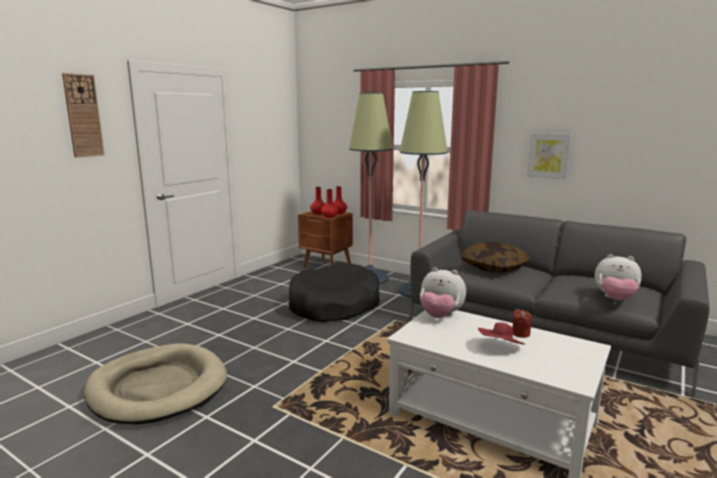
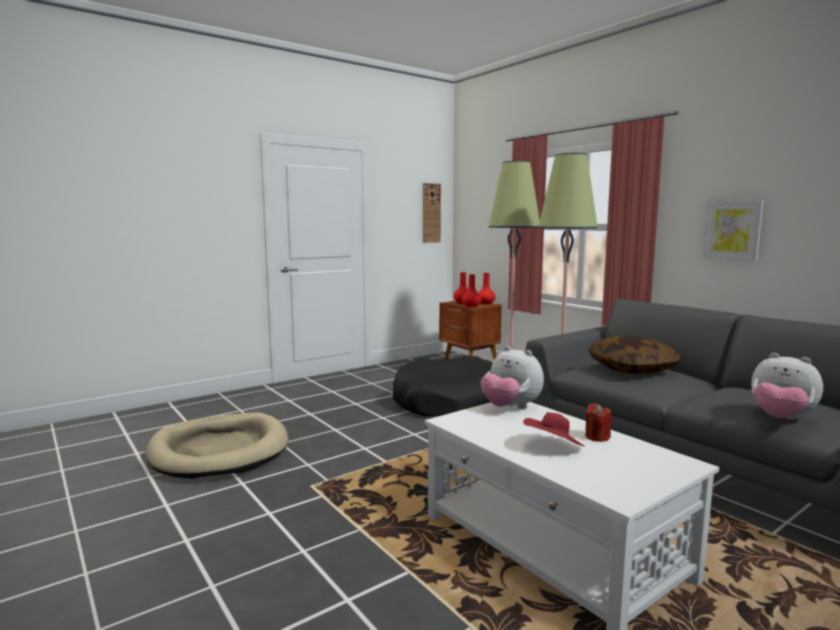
camera: 20 degrees right, 5 degrees down
(83, 116) = (211, 184): wall clock -> wall clock (431, 213)

